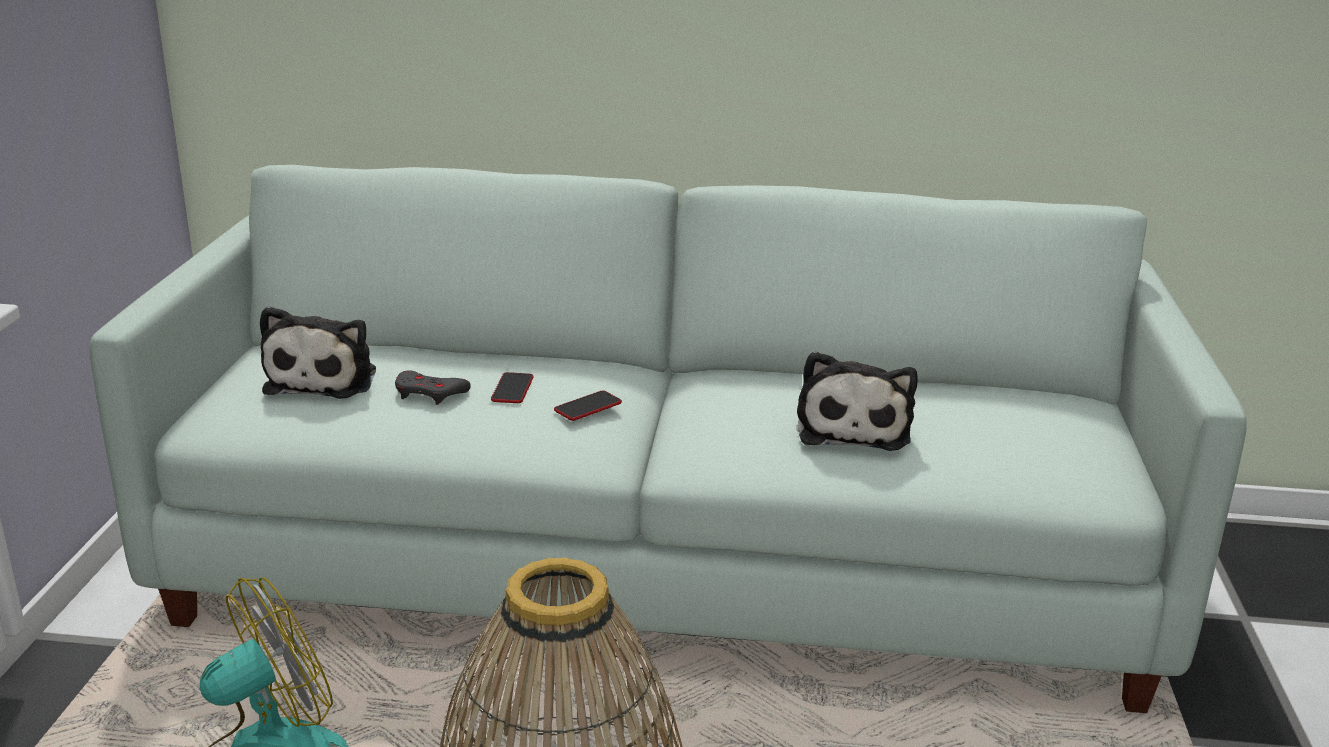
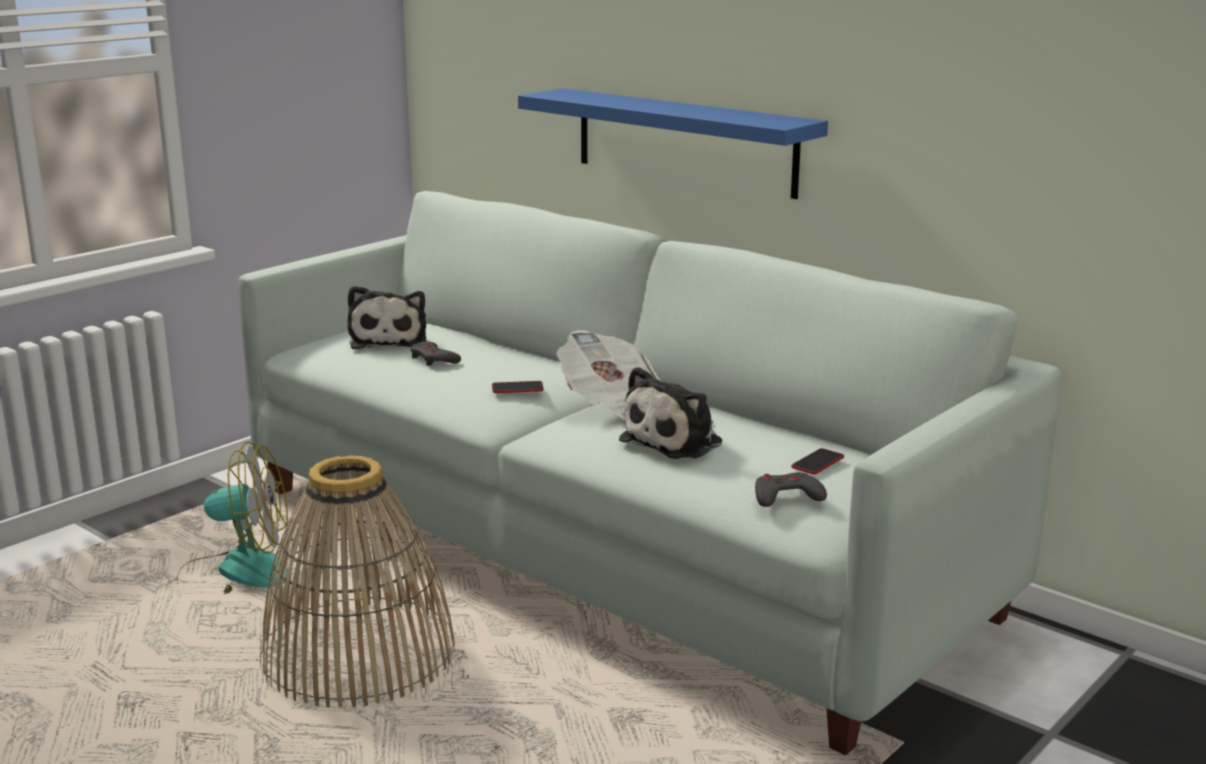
camera: 35 degrees right, 5 degrees down
(325, 379) = (389, 339): plush toy -> plush toy turned 45 degrees counterclockwise
(512, 389) = (486, 368): phone -> phone (817, 463)
(652, 63) = (684, 141): none -> blue shelf
(723, 400) = (613, 405): none -> newspaper
(1050, 462) = (786, 496): none -> grey game controller

